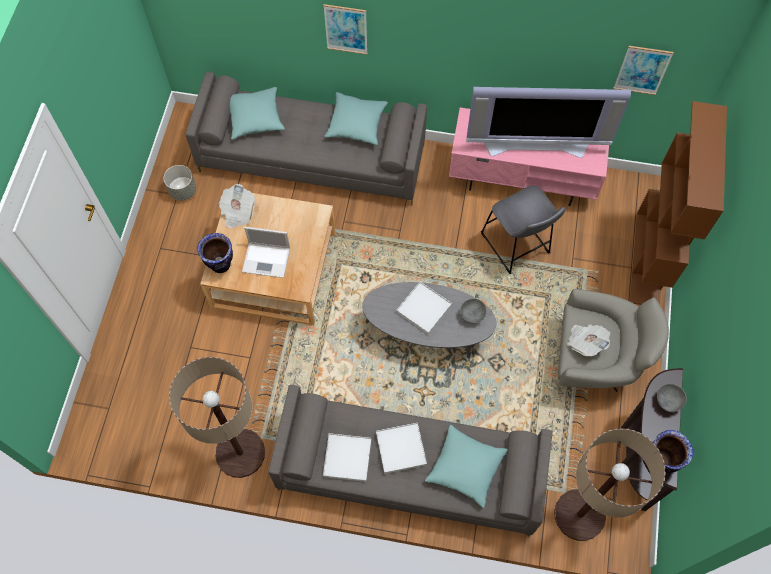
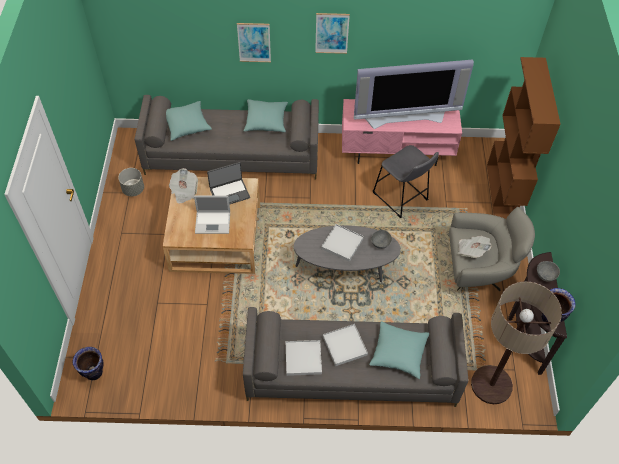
camera: 10 degrees left, 10 degrees down
(220, 264) = (176, 230): vase -> vase (93, 373)
(240, 453) = (211, 377): floor lamp -> none
(293, 221) = (229, 193): none -> laptop
(642, 70) = (478, 46): picture -> picture (332, 33)

